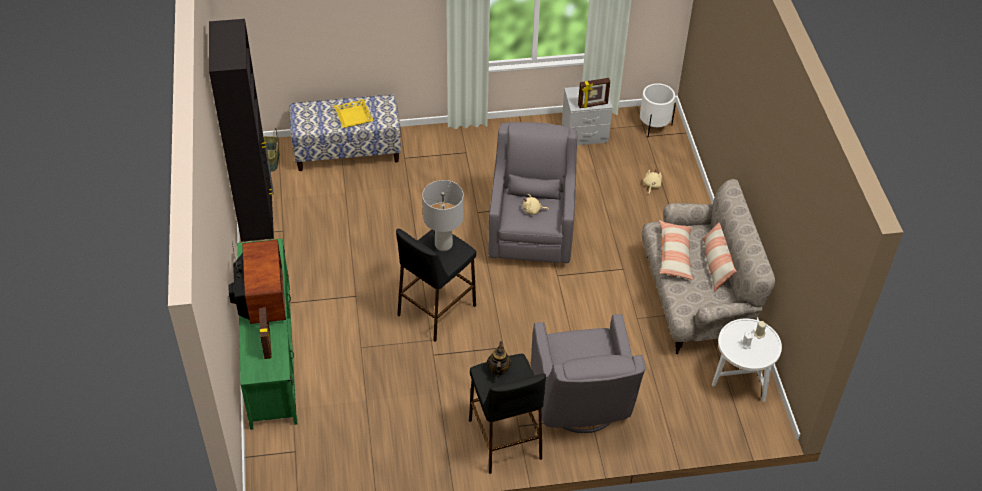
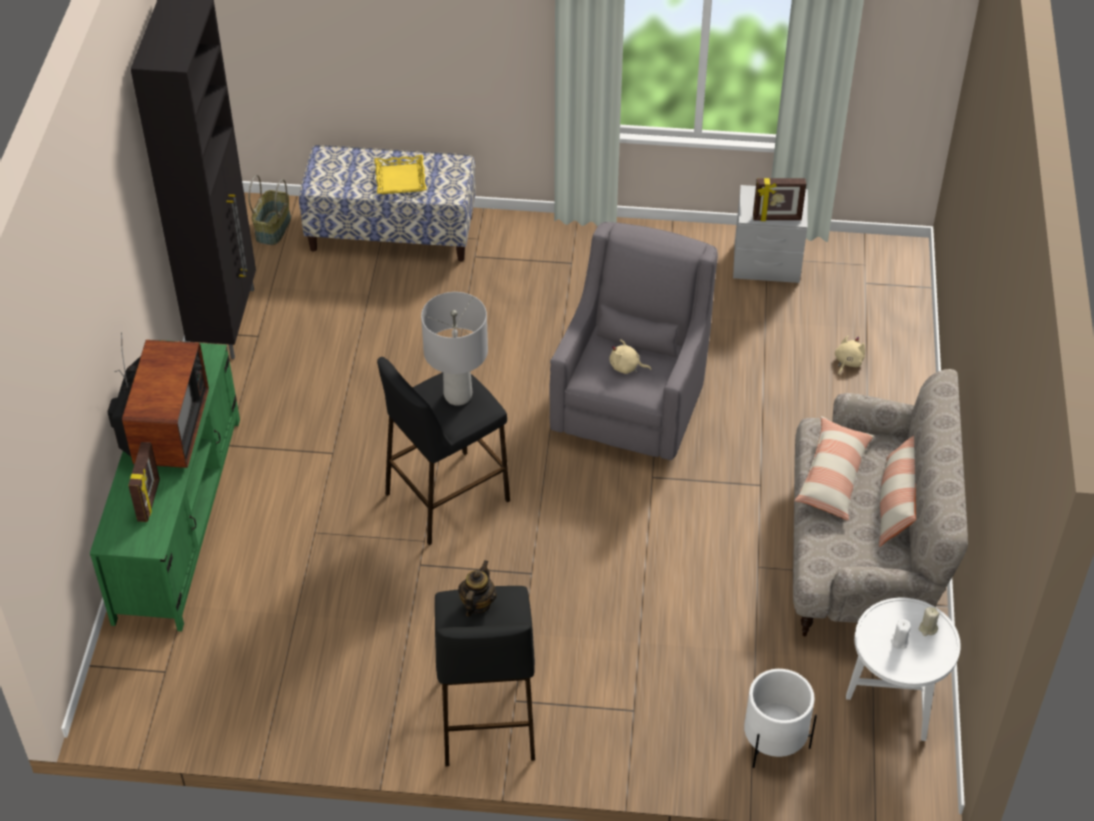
camera: 15 degrees right, 0 degrees up
(581, 405) = (624, 688): grey armchair -> none
(654, 126) = (882, 269): white planter -> white planter (774, 743)

